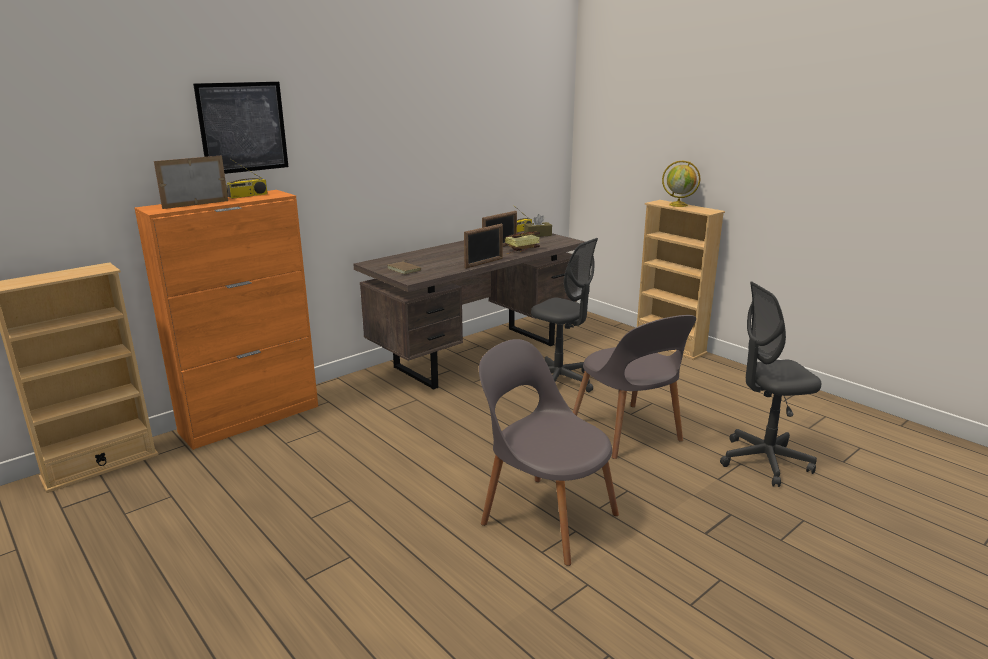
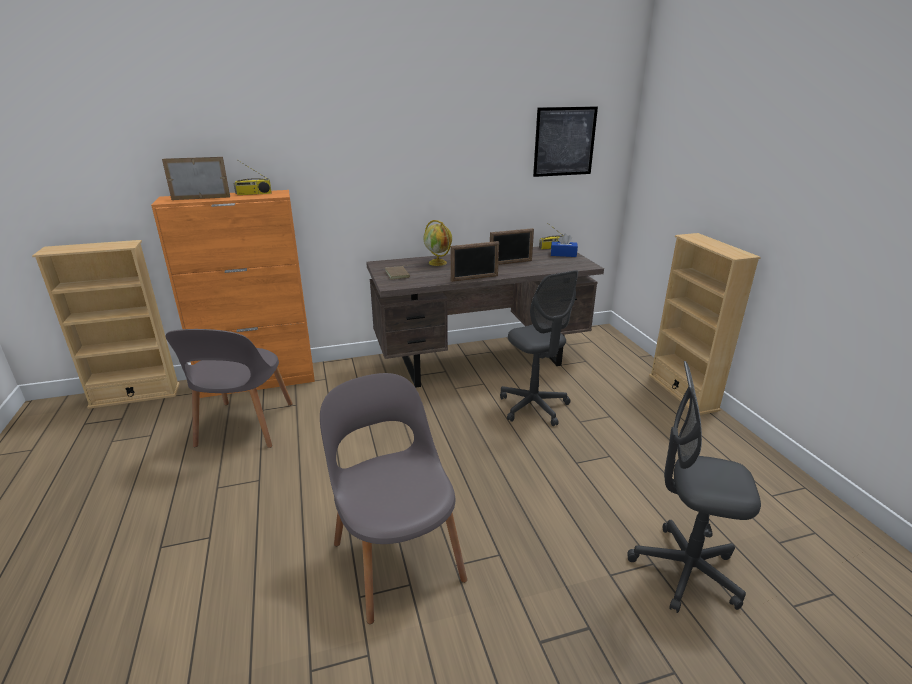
camera: 25 degrees right, 5 degrees up
(243, 127) = (259, 132): picture -> picture (564, 141)
(519, 250) = (525, 269): book -> none
(537, 235) = (563, 254): brown tissue box -> blue tissue box
(627, 433) = (554, 484): grey chair -> grey chair (244, 427)
(679, 205) = (711, 242): globe -> globe (438, 263)

